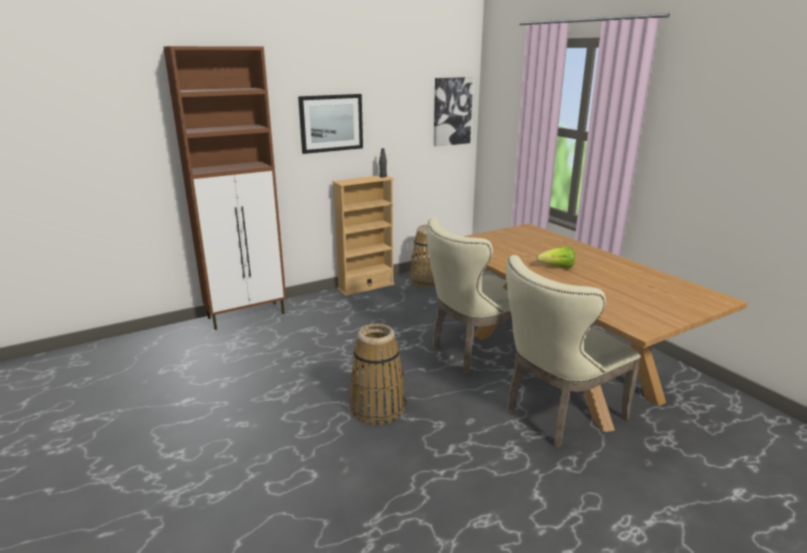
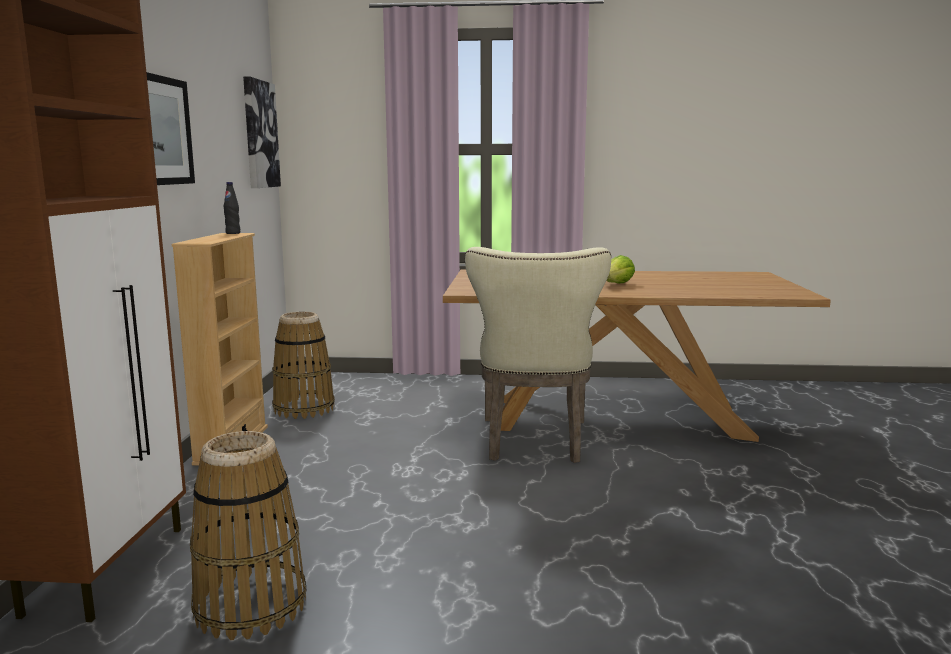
camera: 55 degrees left, 10 degrees down
(378, 408) = (599, 537): basket -> basket (251, 605)
(557, 415) = (712, 449): beige chair -> none

